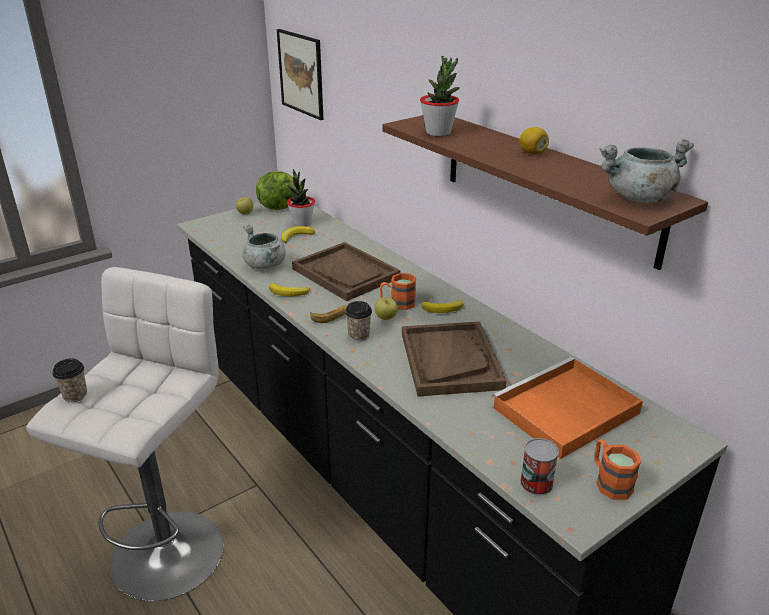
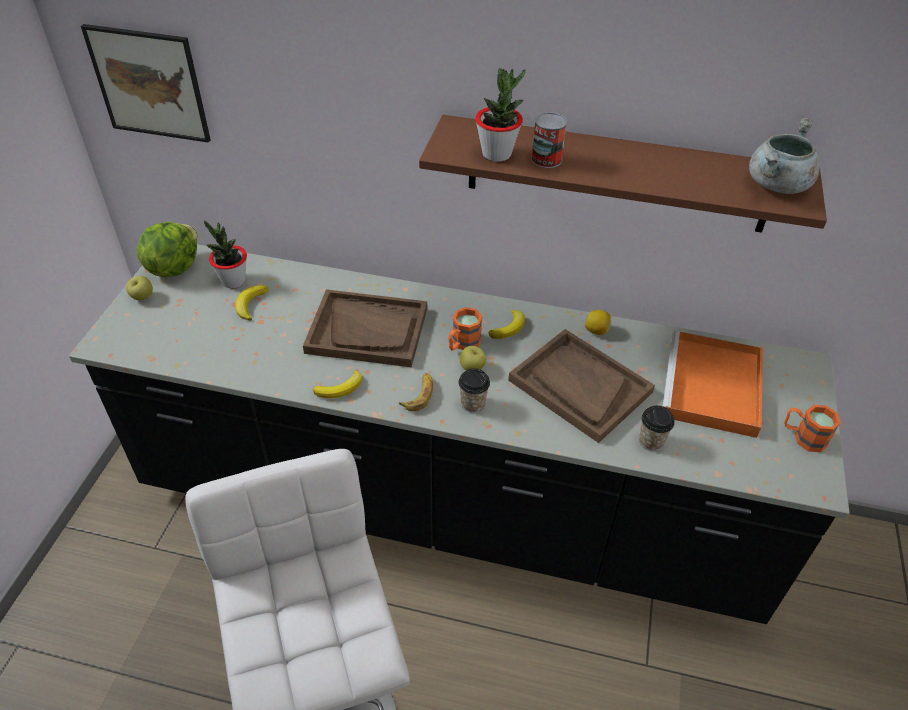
camera: 40 degrees left, 15 degrees up
(75, 395) = (256, 661): cup -> cup (651, 441)
(265, 265) = (267, 363): grey cooking pot -> none
(532, 153) = (620, 153): lemon -> lemon (596, 330)
(536, 483) = (766, 472): can -> can (546, 159)

